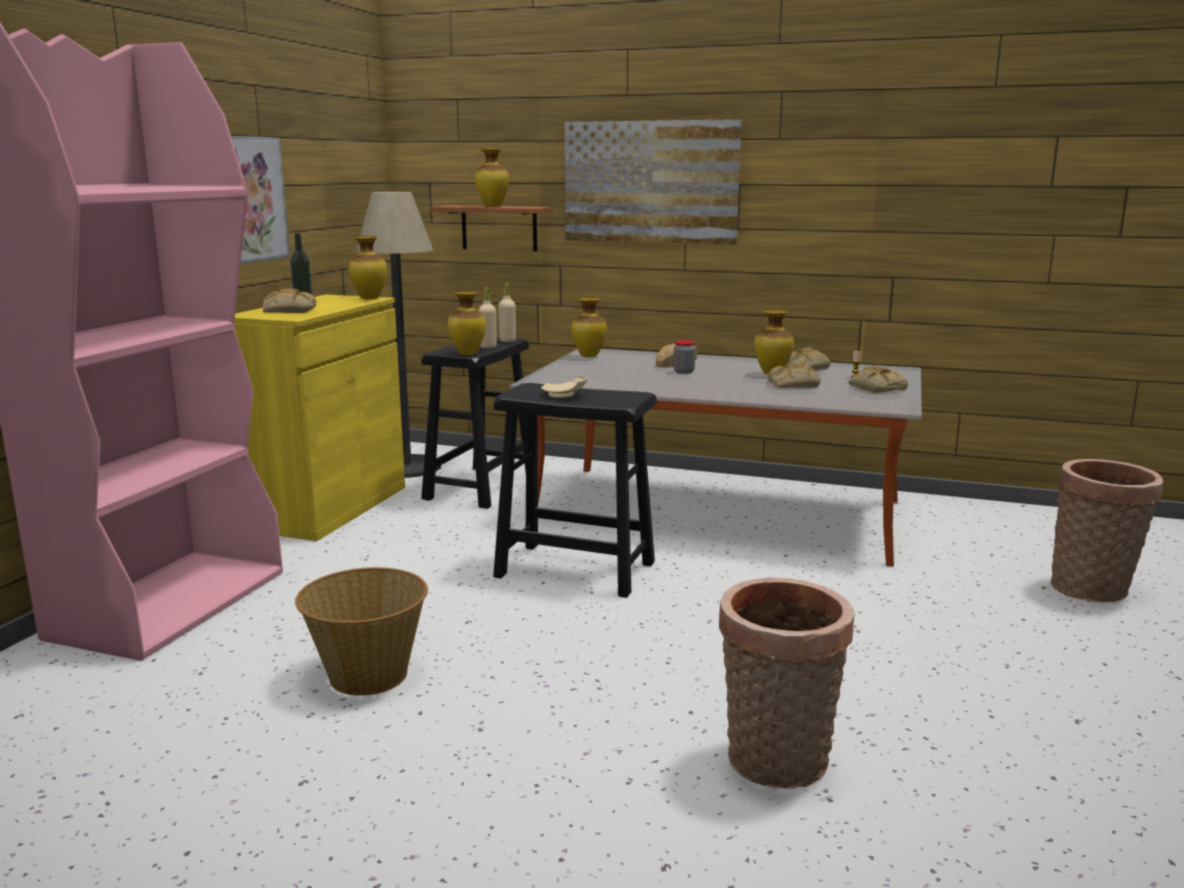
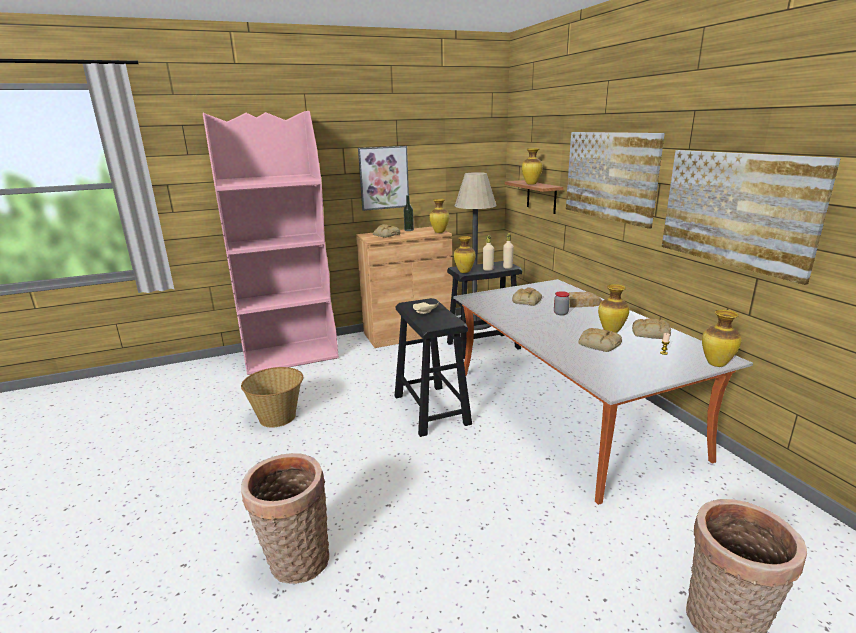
camera: 50 degrees right, 5 degrees up
(329, 508) = (407, 333): yellow cabinet -> brown cabinet
(588, 356) = (542, 287): vase -> vase (715, 364)
(859, 204) = (736, 210): none -> picture
(876, 388) = (649, 367): bread -> bread (526, 300)

